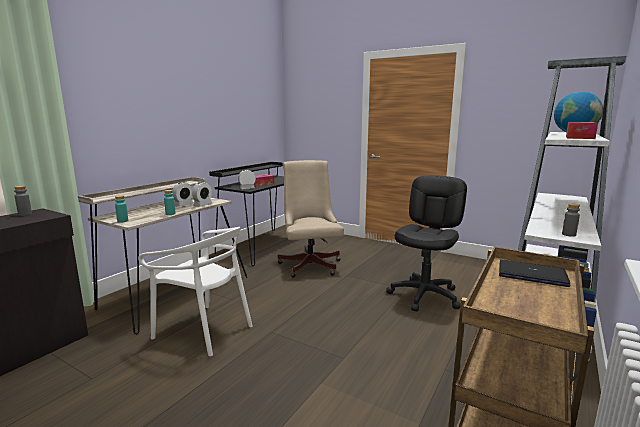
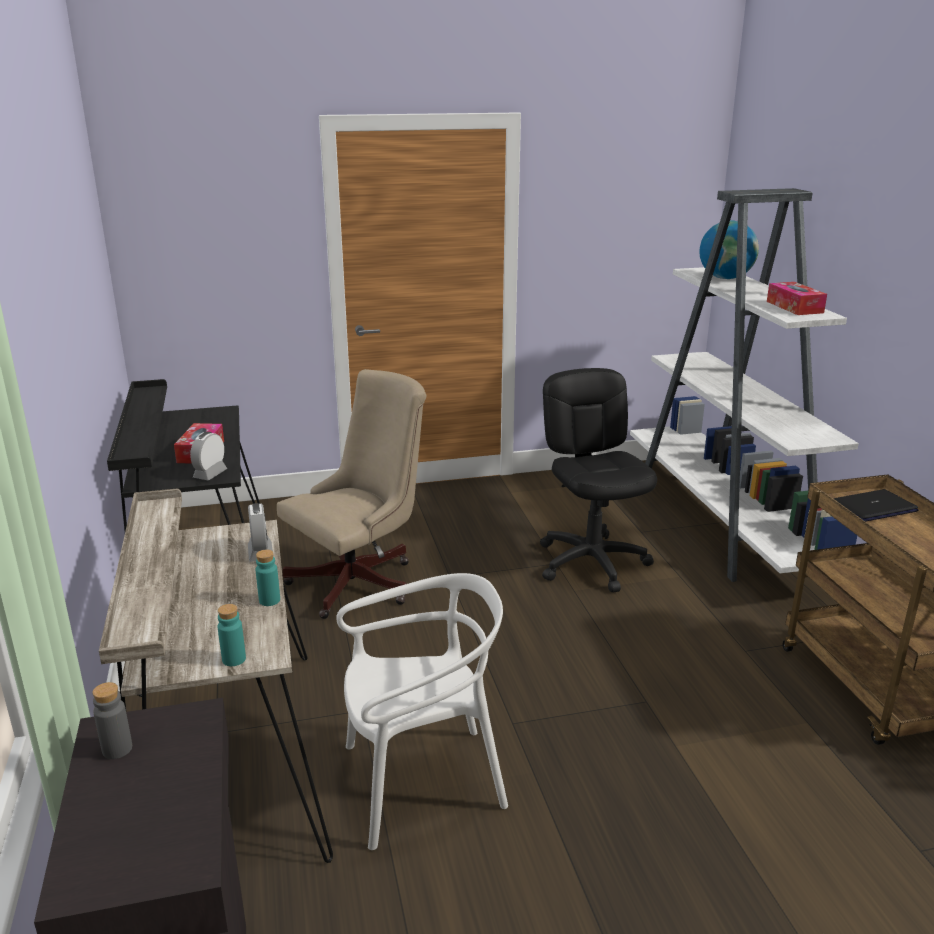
camera: 45 degrees left, 10 degrees up
(184, 205) = (223, 568): alarm clock -> none
(310, 264) = (361, 581): beige office chair -> beige office chair turned 105 degrees clockwise
(568, 234) = (814, 435): grey bottle -> none

